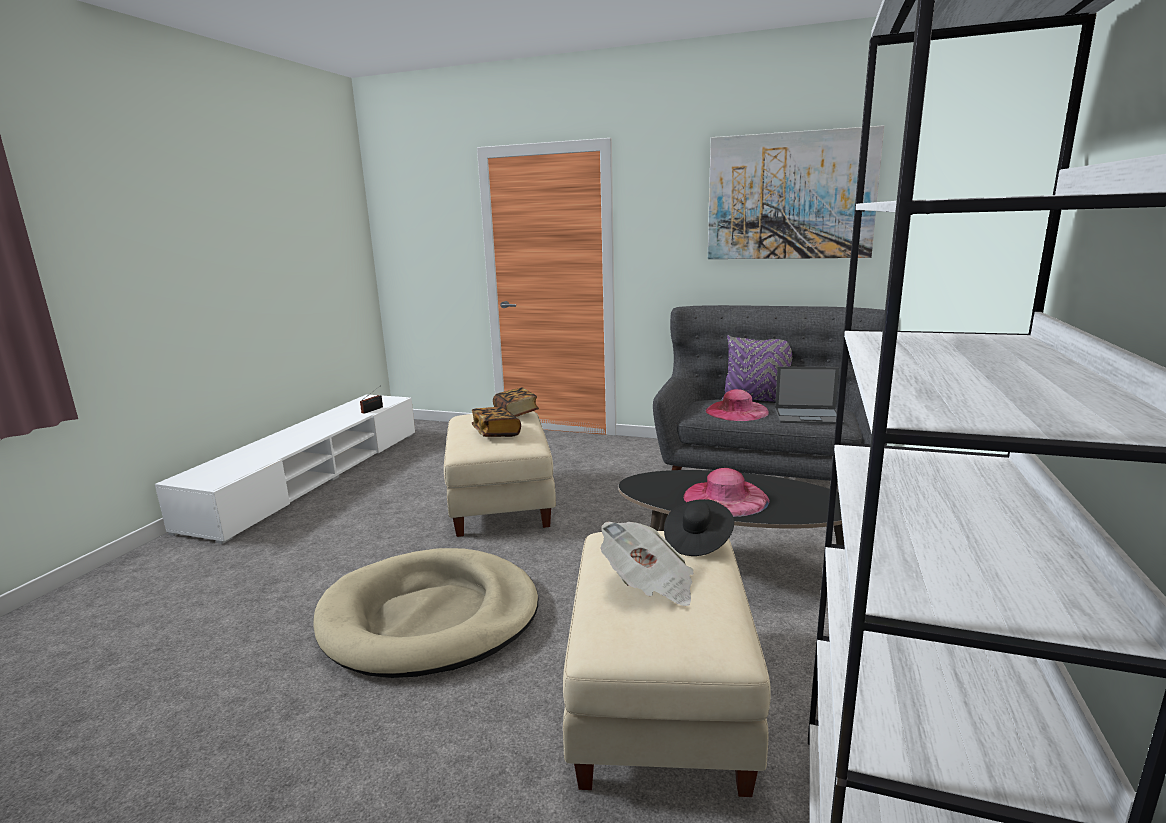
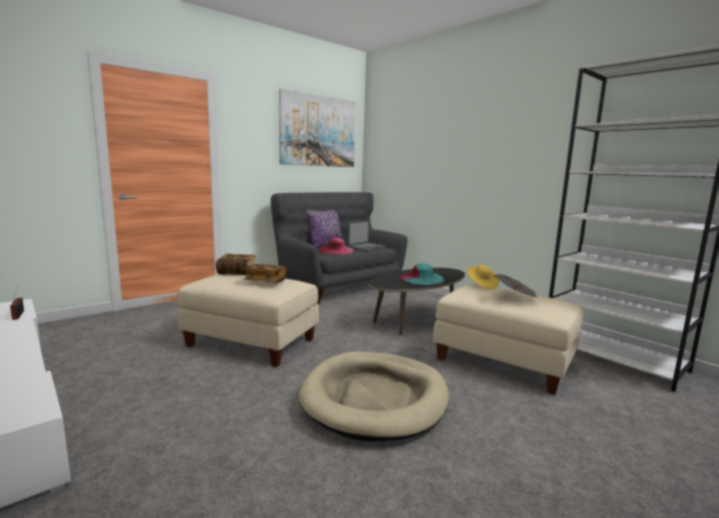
camera: 60 degrees left, 5 degrees down
(697, 541) = (481, 285): black hat -> yellow hat
(725, 498) = (422, 279): pink hat -> turquoise hat

